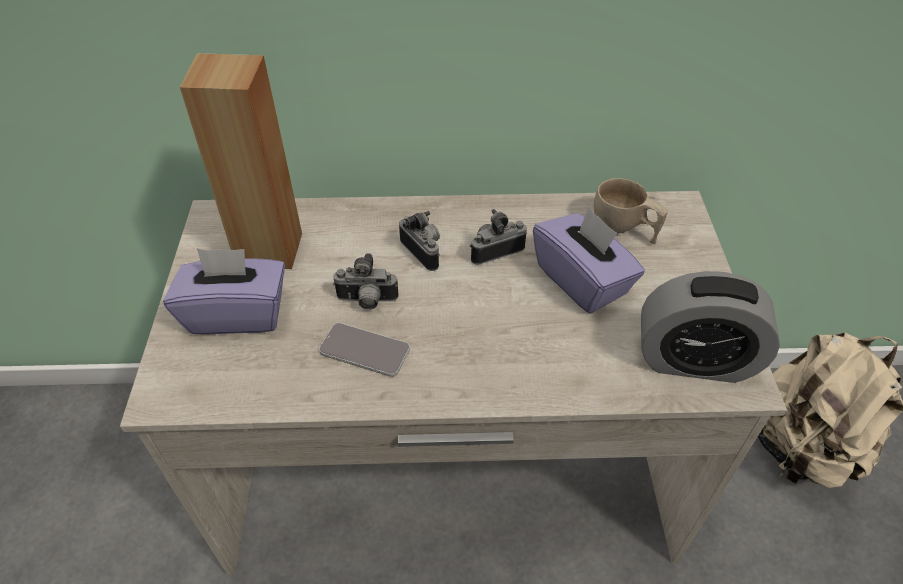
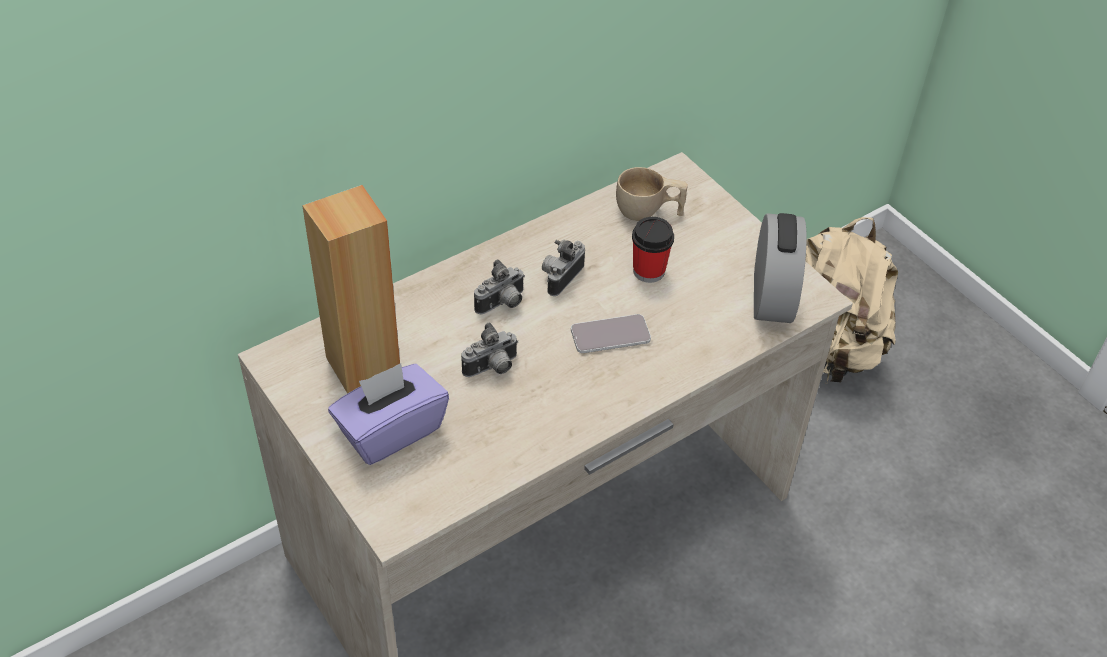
camera: 35 degrees left, 0 degrees up
(364, 350) = (526, 407): phone -> phone (610, 335)
(424, 251) = (502, 304): camera -> camera turned 120 degrees clockwise
(582, 280) = (648, 271): purple tissue box -> cup
(694, 360) = (772, 296): alarm clock -> alarm clock turned 60 degrees counterclockwise

